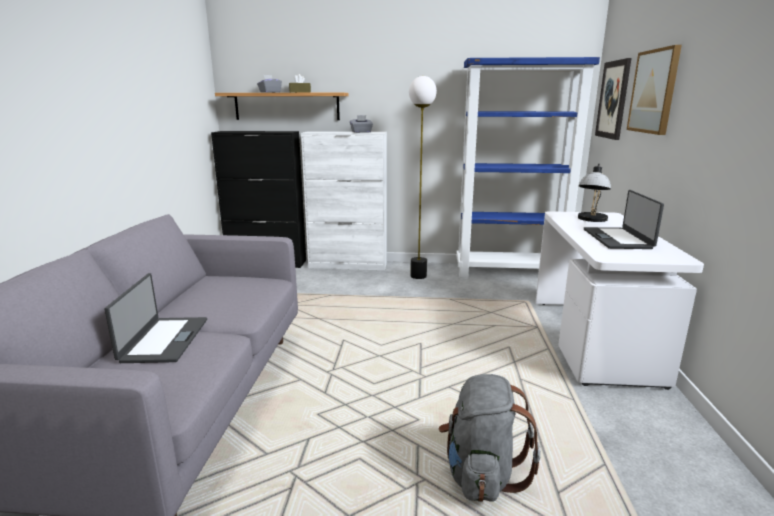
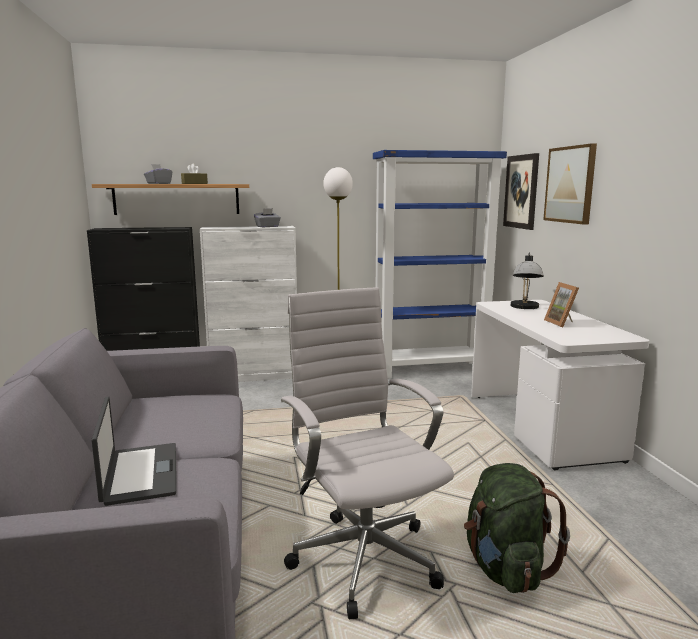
camera: 15 degrees left, 5 degrees down
(355, 437) = (362, 556): none -> white office chair
(481, 474) = (505, 568): grey backpack -> green backpack
(618, 239) = (562, 323): laptop -> picture frame

